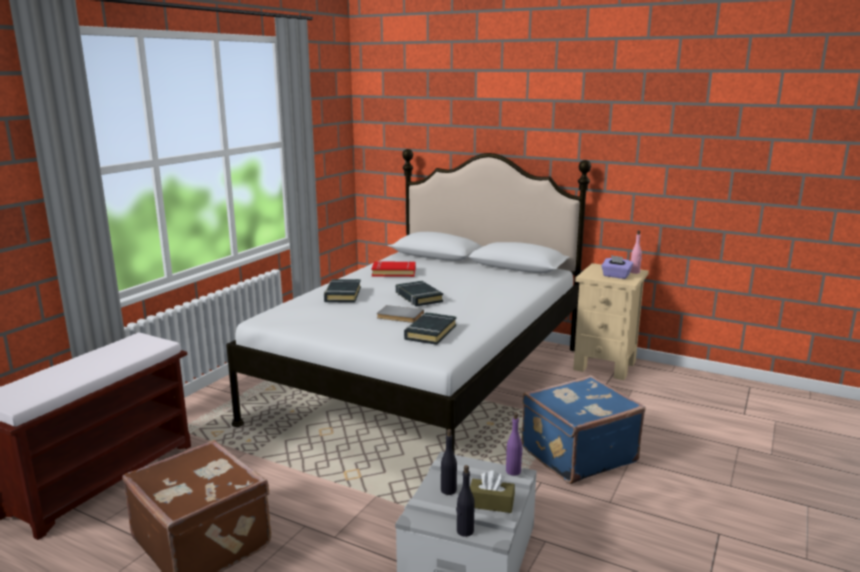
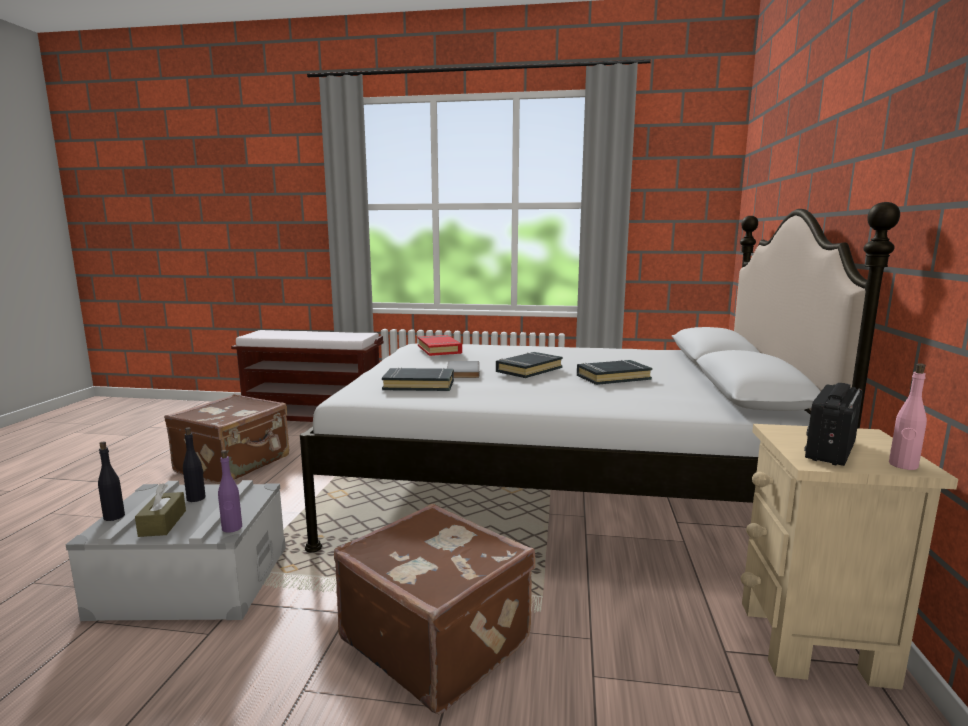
camera: 70 degrees right, 5 degrees down
(342, 294) = (500, 349): black book -> black book (613, 377)
(394, 272) = (609, 356): red book -> red book (439, 349)
(576, 454) = (437, 639): blue suitcase -> brown suitcase
(616, 276) = (830, 450): purple tissue box -> radio

